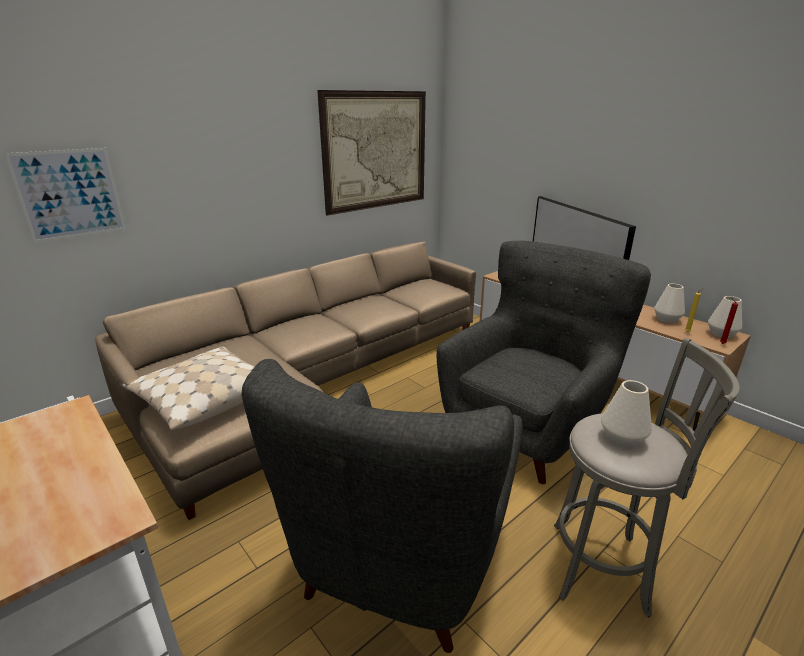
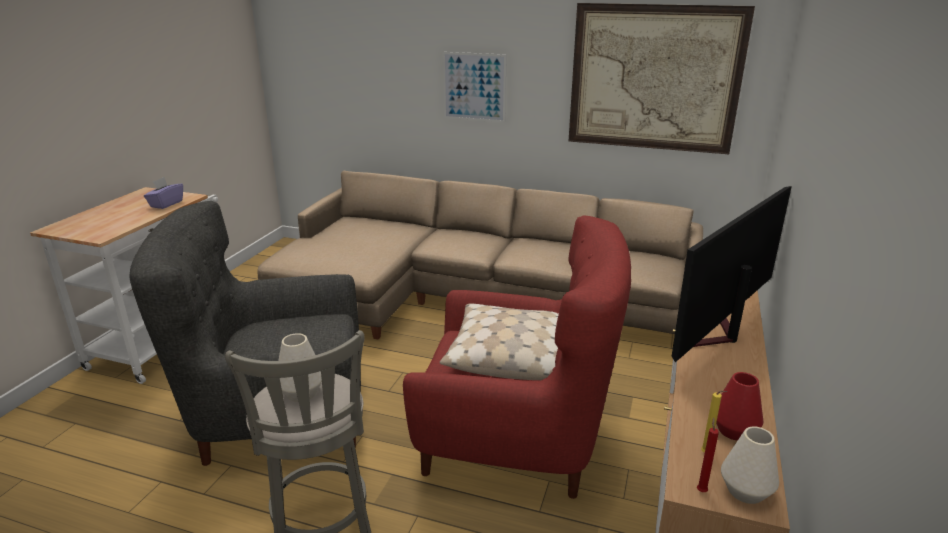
camera: 60 degrees right, 0 degrees up
(65, 434) = (166, 204): none -> purple tissue box
(70, 194) = (352, 76): picture -> picture (474, 87)
(204, 397) = (322, 246): beige pillow -> beige pillow (512, 354)
(526, 426) = (515, 441): grey armchair -> red armchair
(666, 319) = (734, 430): white vase -> red vase

